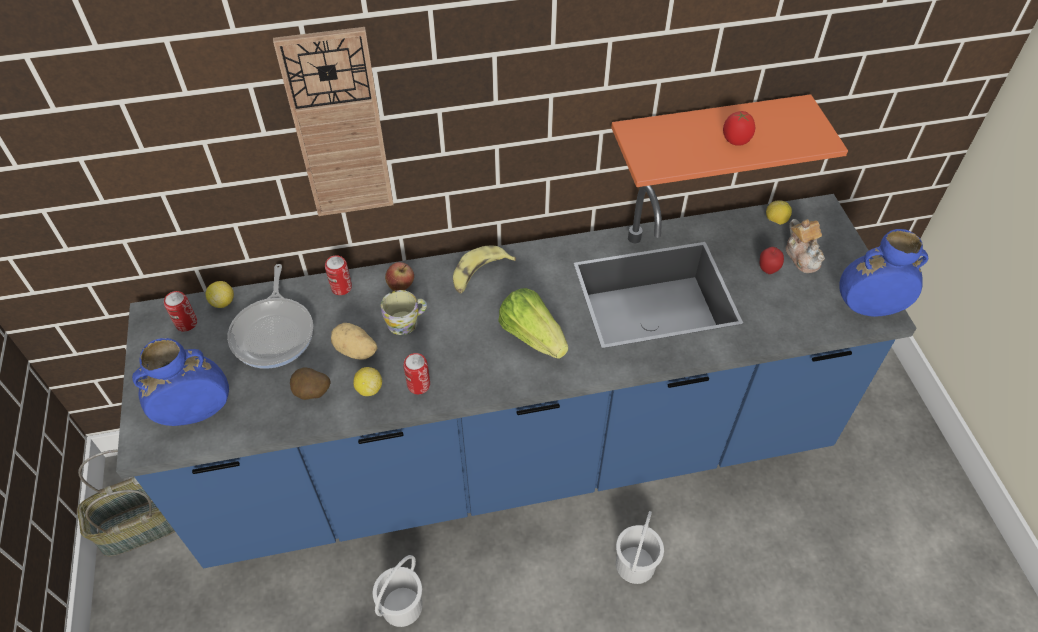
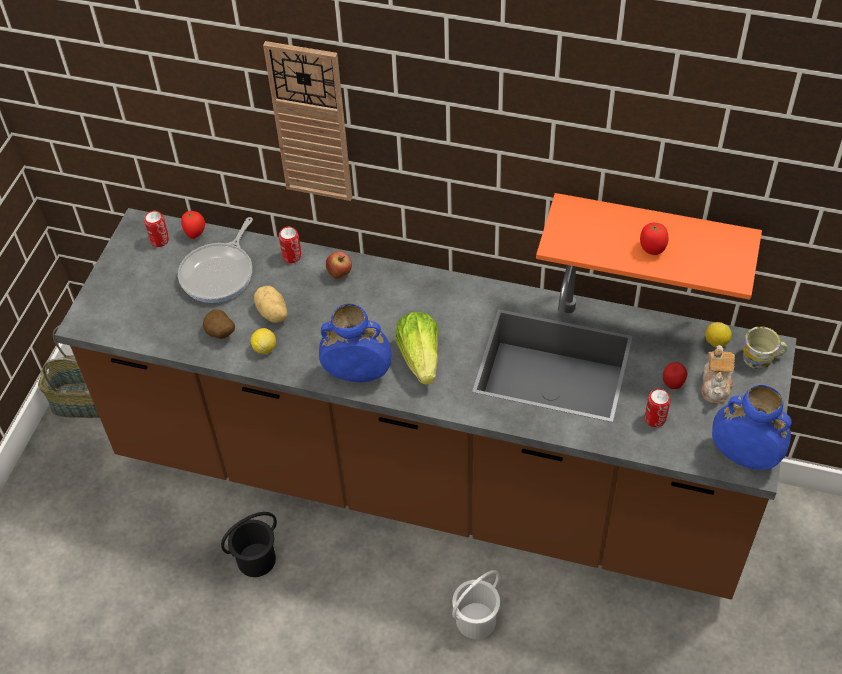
camera: 30 degrees right, 0 degrees up
(196, 412) = (130, 314): blue vase -> blue vase (358, 374)
(223, 302) = (195, 233): lemon -> tomato
(401, 606) = (255, 559): white bucket -> black bucket
(407, 321) = (326, 305): mug -> mug (762, 358)
(418, 385) = (304, 361): can -> can (655, 419)
(479, 274) = (410, 288): banana -> none
(519, 457) = (428, 480): blue counter -> brown counter

